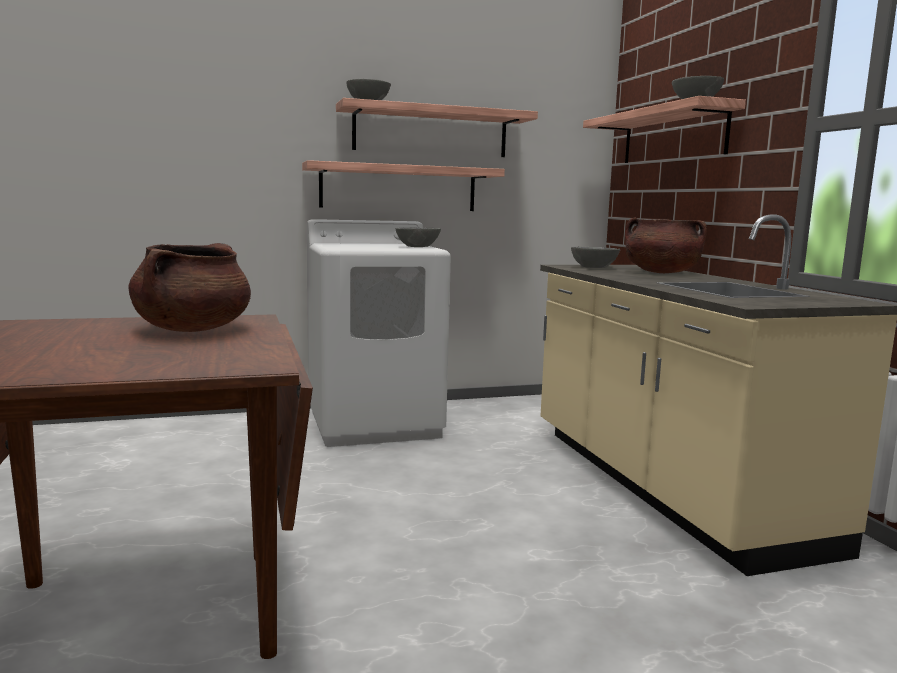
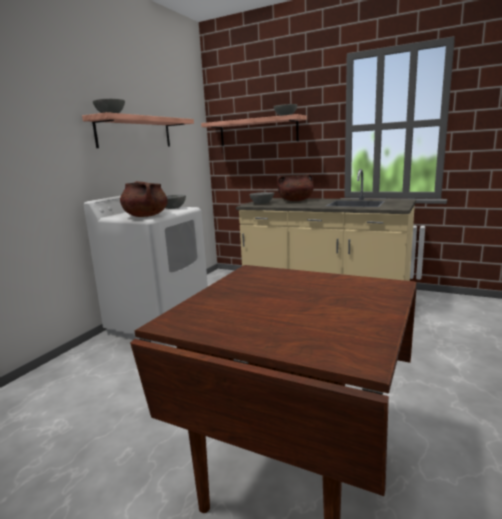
camera: 45 degrees left, 5 degrees up
(193, 329) = (271, 285): brown cooking pot -> brown cooking pot (145, 216)
(399, 188) = (124, 171): shelf -> none

